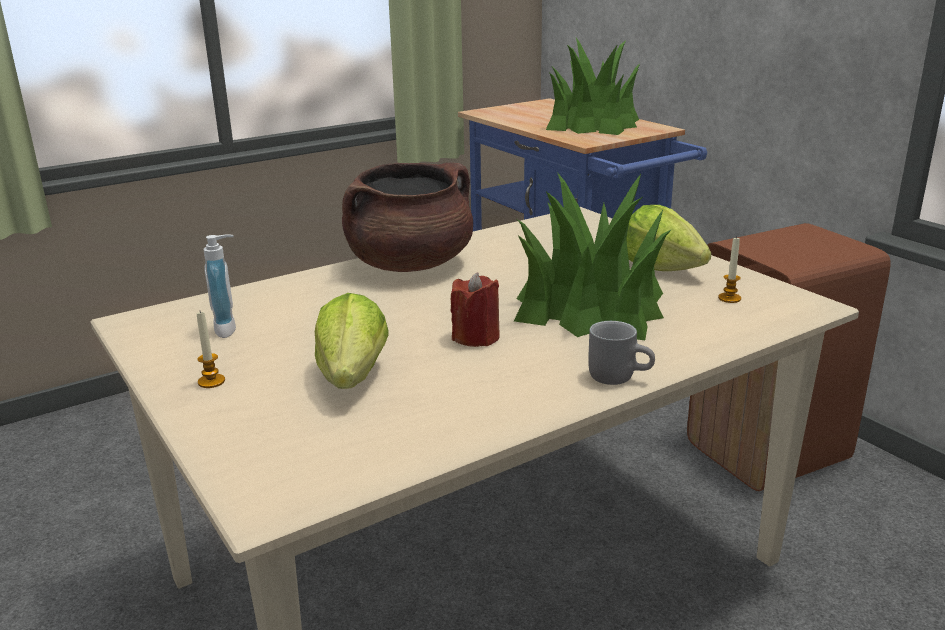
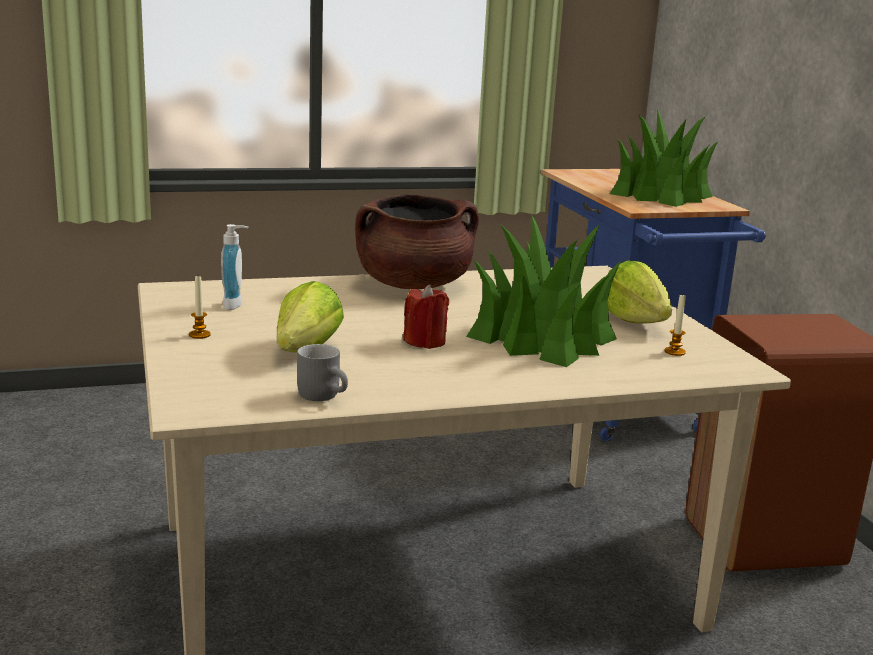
camera: 15 degrees right, 5 degrees down
(619, 375) = (520, 385): grey mug -> grey mug (325, 395)

